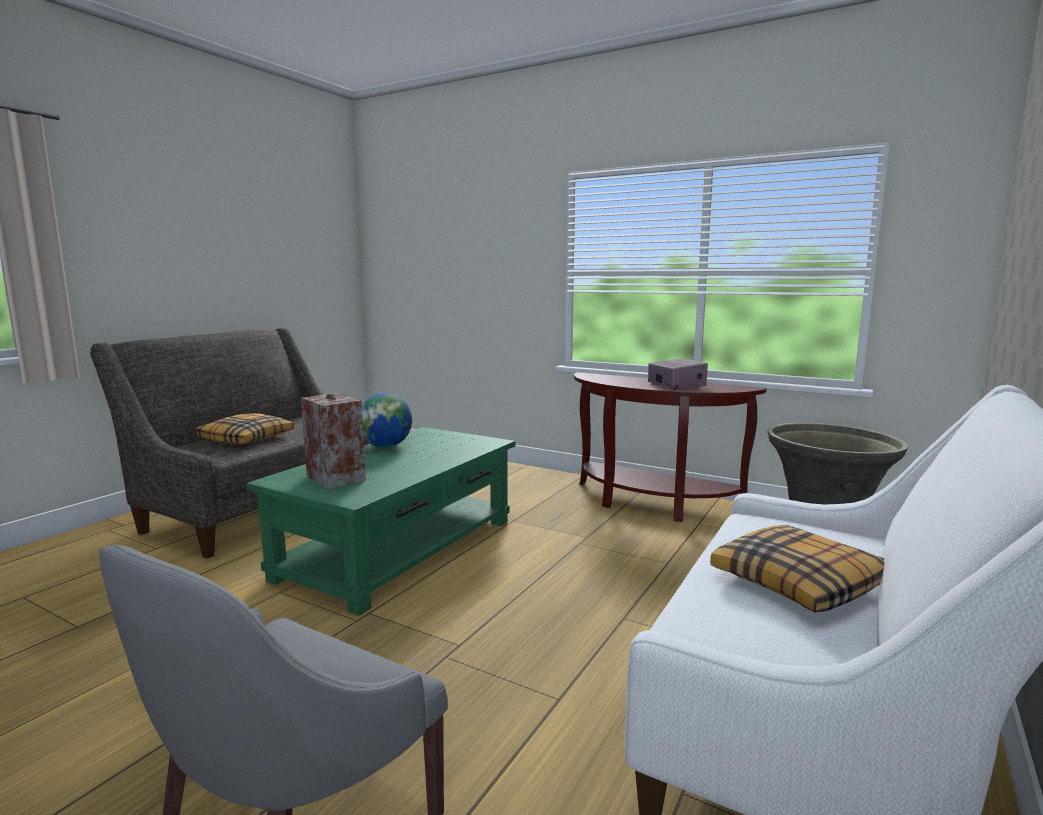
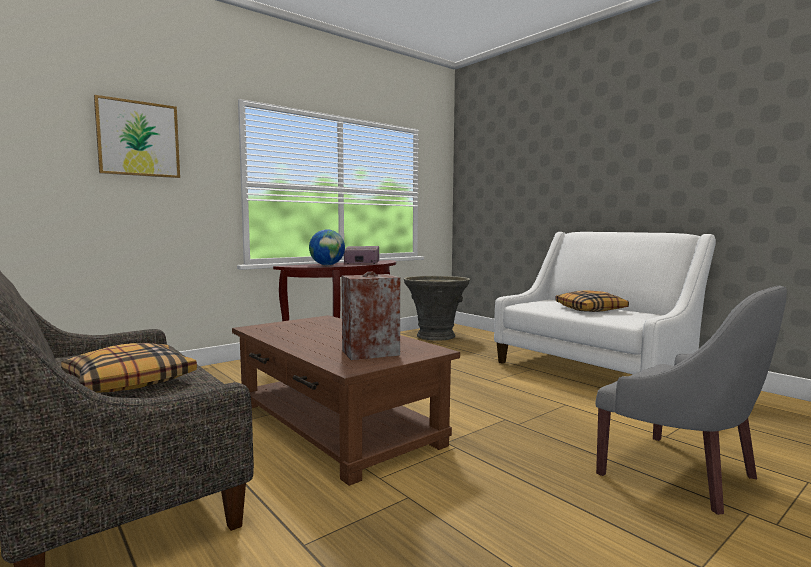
camera: 70 degrees left, 5 degrees down
(386, 446) = (286, 338): globe -> globe (327, 265)
(400, 548) = (335, 423): green coffee table -> brown coffee table
(479, 235) = (138, 139): none -> picture

